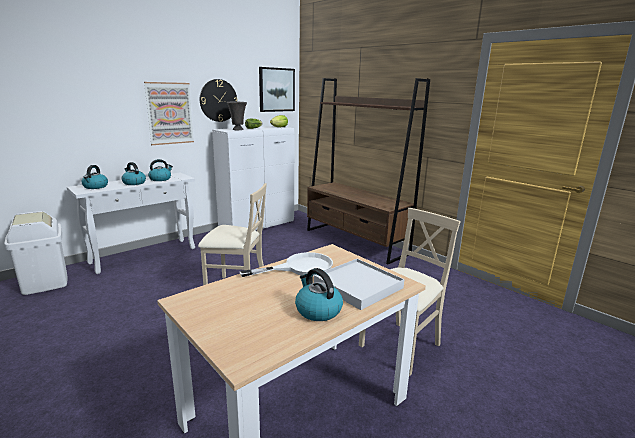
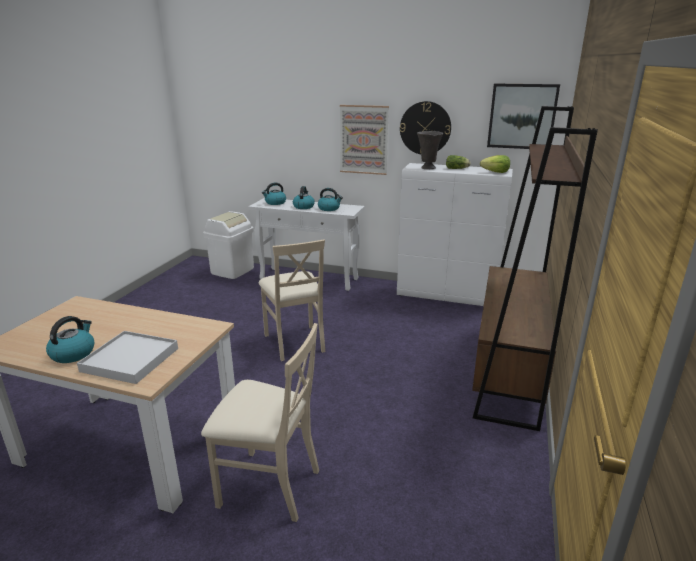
camera: 60 degrees right, 5 degrees up
(300, 267) = (158, 324): white frying pan -> none

